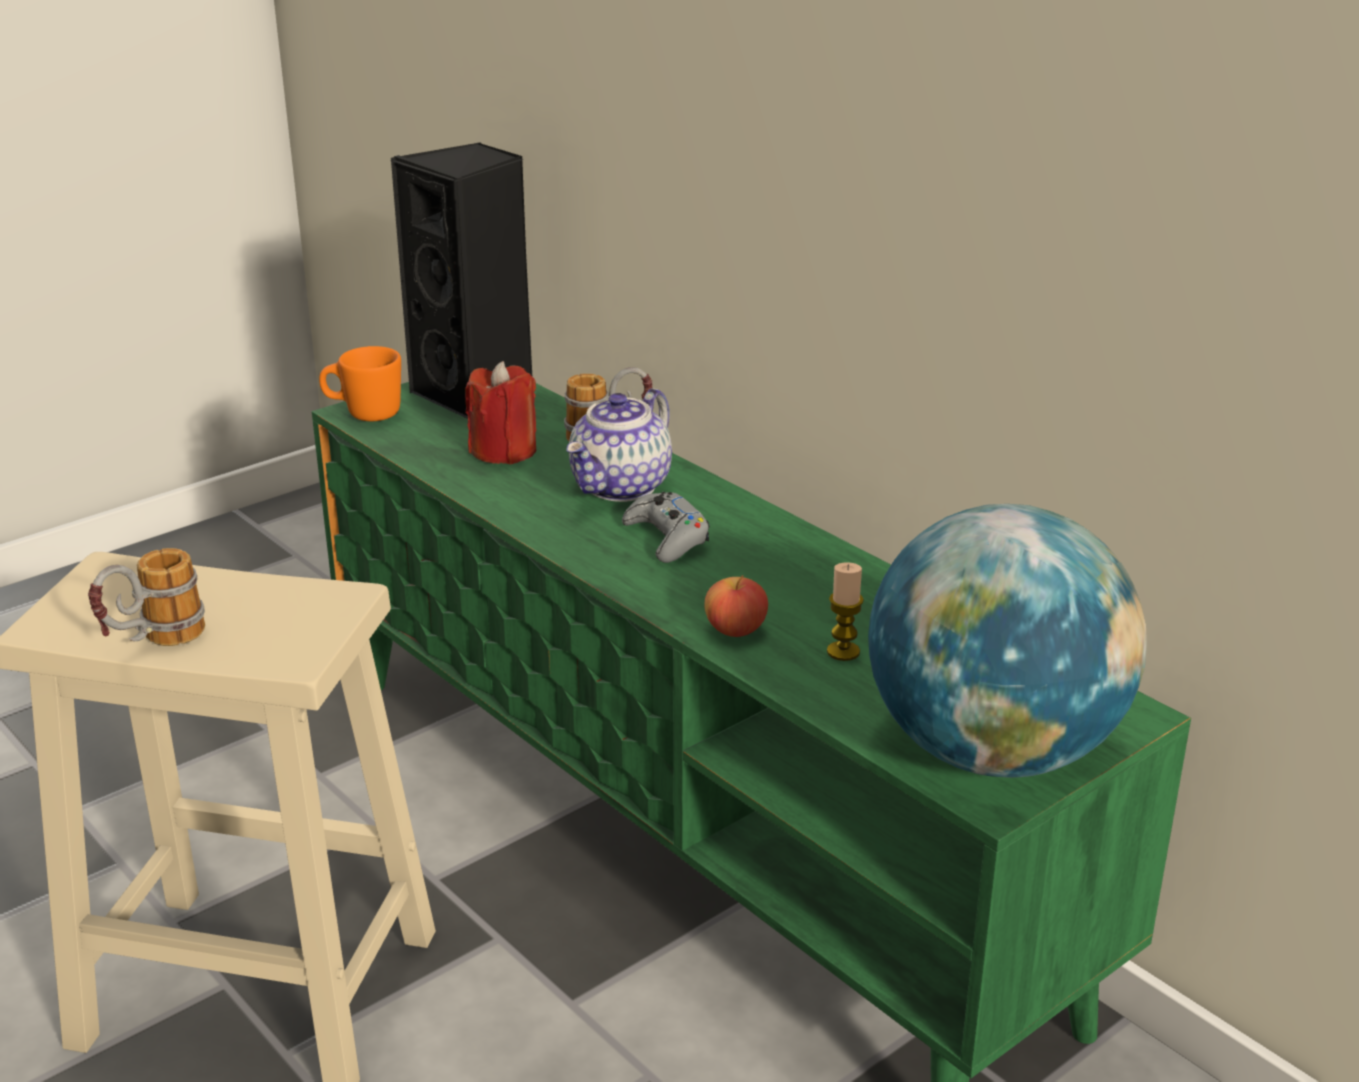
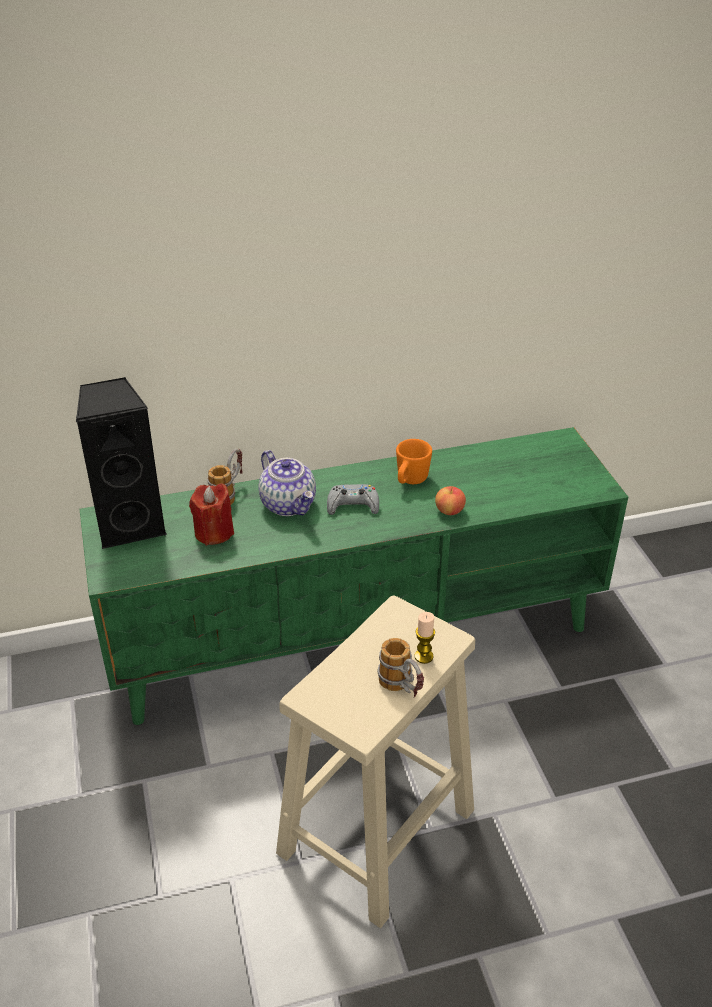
camera: 65 degrees left, 10 degrees up
(364, 414) = (115, 574): orange mug -> orange mug (410, 481)
(843, 652) = (484, 488): candle -> candle (423, 656)
(994, 751) = (574, 477): globe -> none

